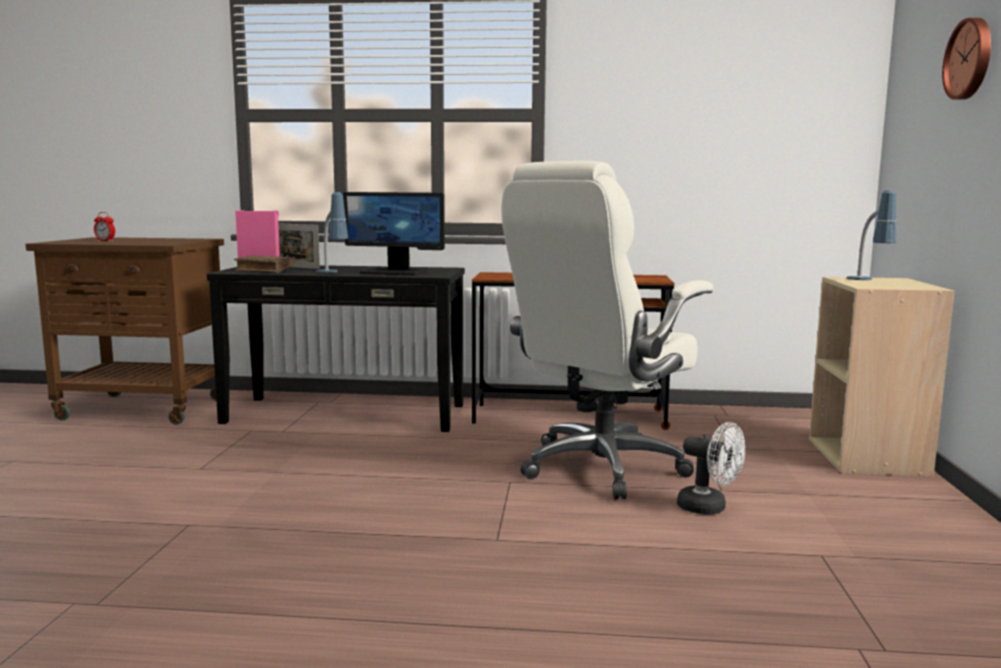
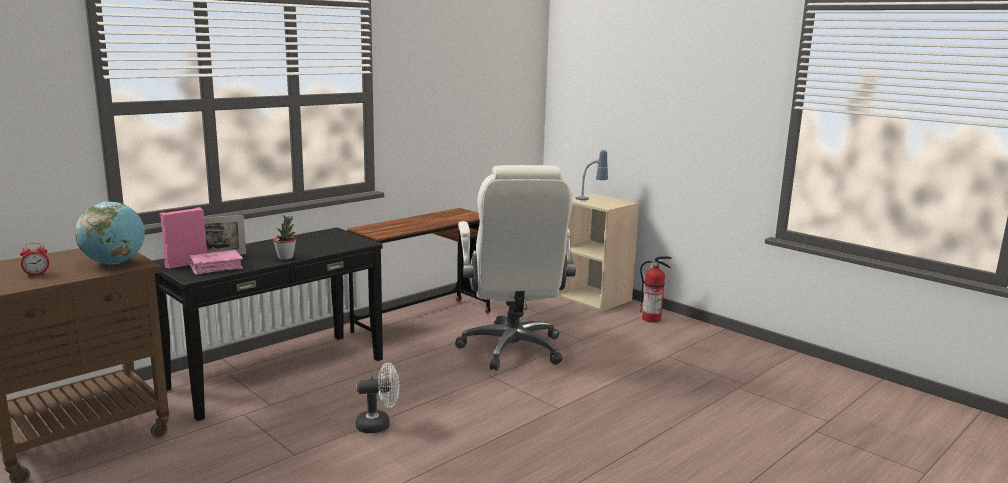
camera: 50 degrees left, 5 degrees up
(161, 242) = (114, 263): none -> globe
(264, 270) = (216, 268): brown book -> pink book
(332, 273) = (285, 257): table lamp -> potted plant
(395, 272) = (322, 245): monitor -> none
(709, 508) = (596, 351): white fan -> white fan (379, 425)
(915, 506) = (652, 319): none -> fire extinguisher
(970, 59) = (634, 79): wall clock -> none

